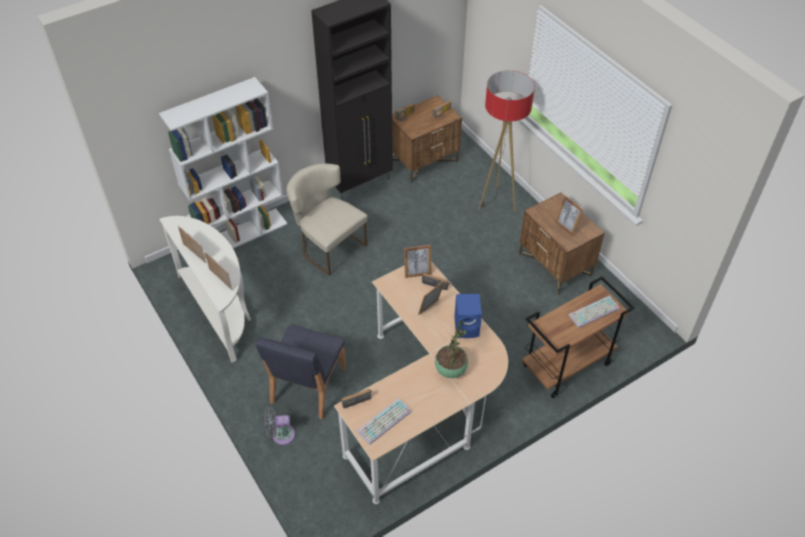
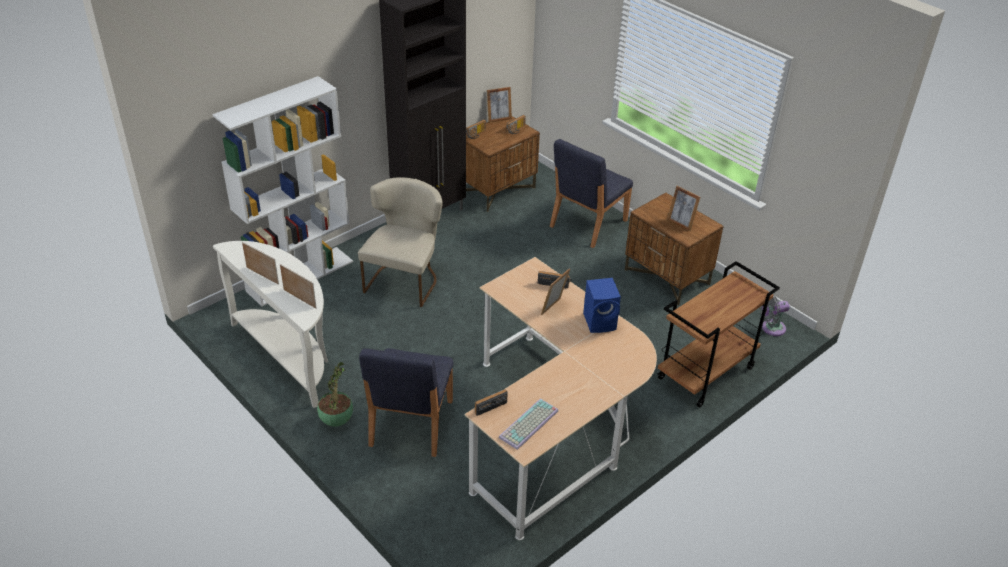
camera: 10 degrees left, 10 degrees down
(281, 435) = (389, 479): grey fan -> grey fan (771, 328)
(328, 246) = (405, 279): beige chair -> beige chair turned 75 degrees clockwise
(417, 273) = (530, 274): picture frame -> picture frame (499, 119)
(450, 370) = (592, 365): potted plant -> potted plant (336, 419)
(496, 203) = (587, 224): floor lamp -> blue chair
(594, 313) = (735, 298): keyboard -> none

